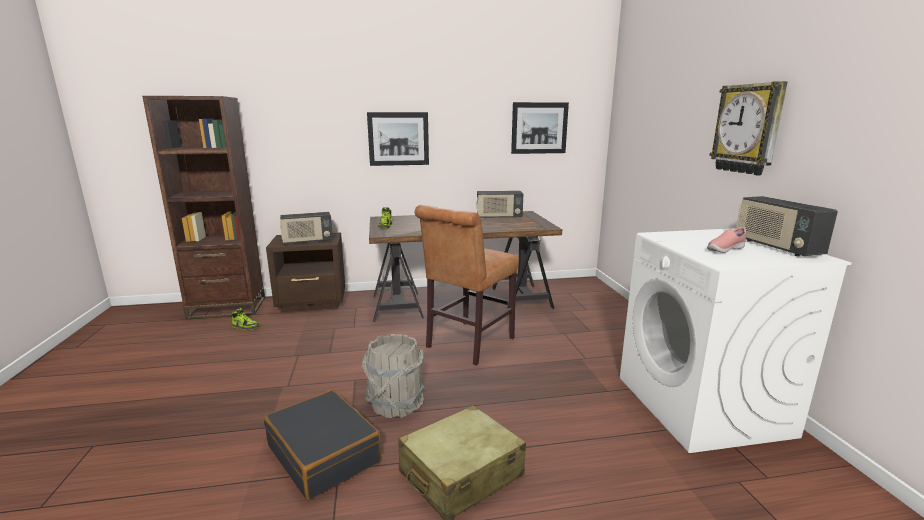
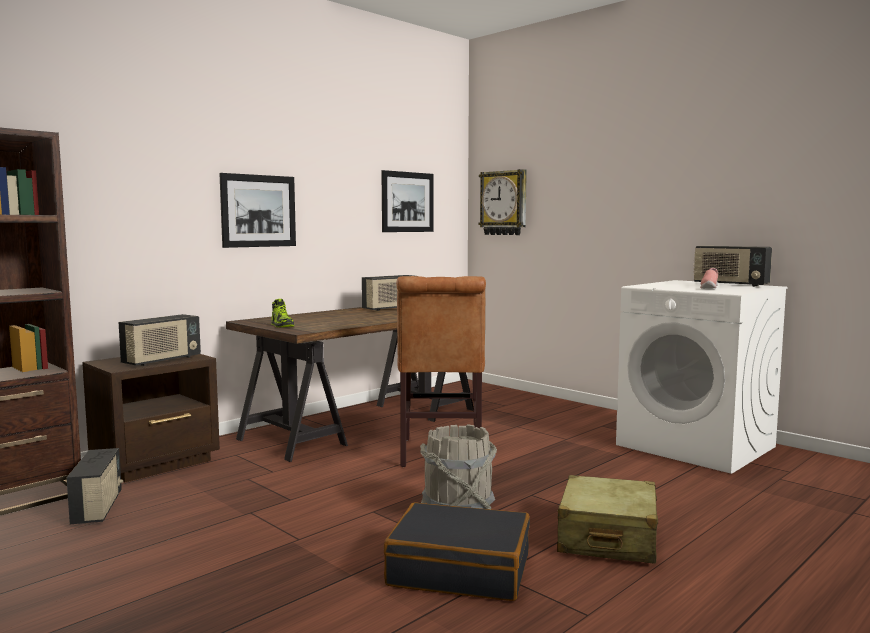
camera: 35 degrees left, 10 degrees down
(245, 327) = (98, 508): shoe -> radio
(748, 129) = (663, 192): wall clock -> wall clock (504, 203)

